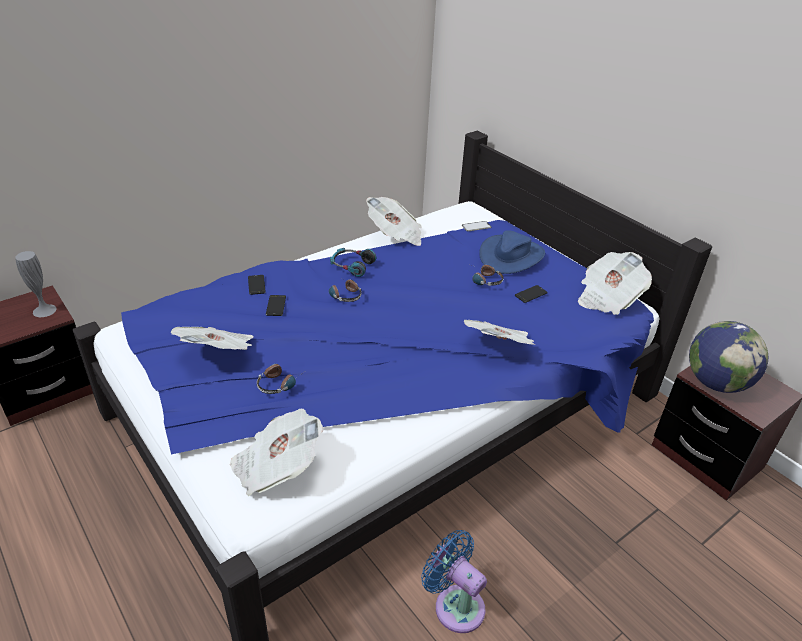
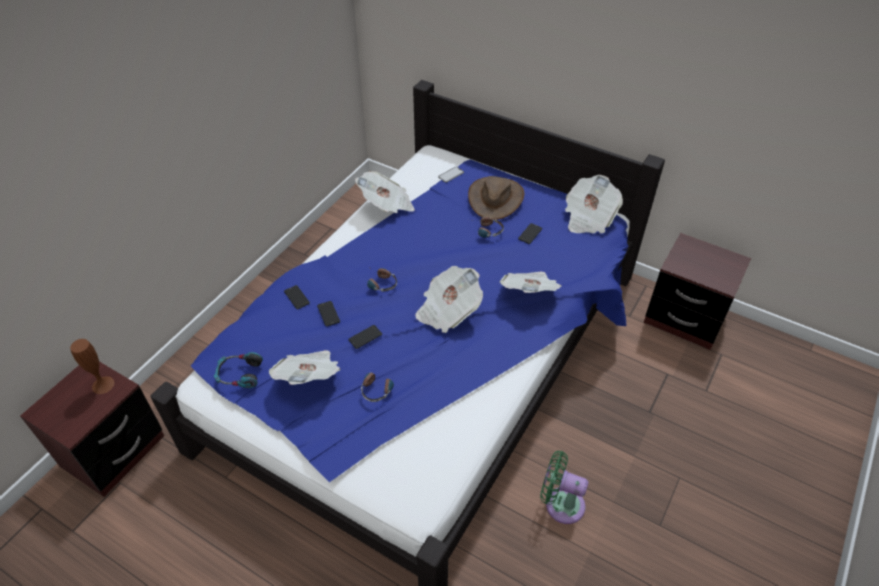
camera: 20 degrees left, 10 degrees up
(44, 310) = (103, 385): grey vase -> brown vase
(276, 467) = (416, 460): newspaper -> newspaper (448, 310)
(297, 335) = (365, 337): none -> phone
(352, 266) = (369, 251): headphones -> headphones (239, 374)
(455, 604) = (560, 503): blue fan -> green fan
(511, 256) = (495, 198): blue hat -> brown hat
(716, 383) = (690, 267): globe -> none

